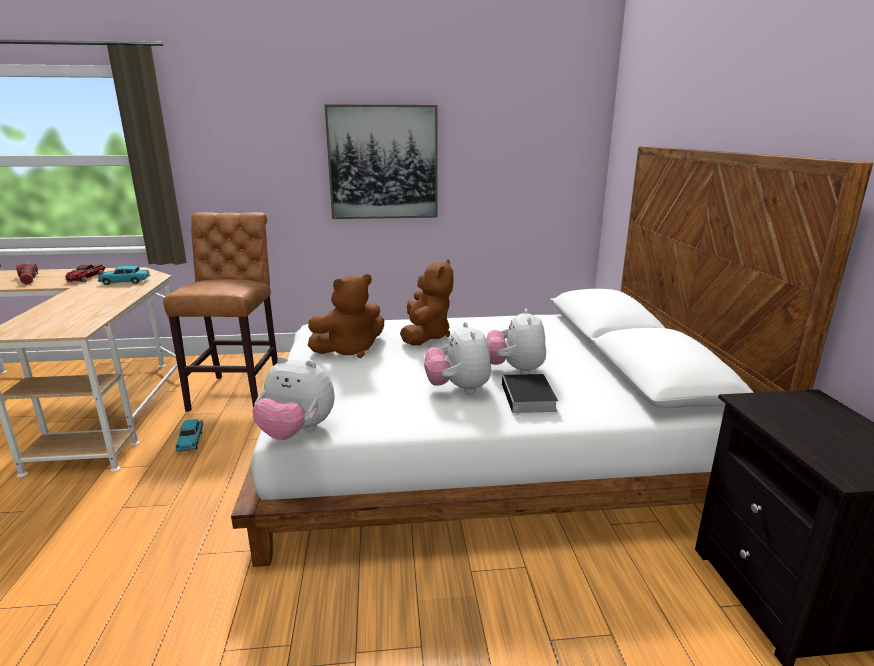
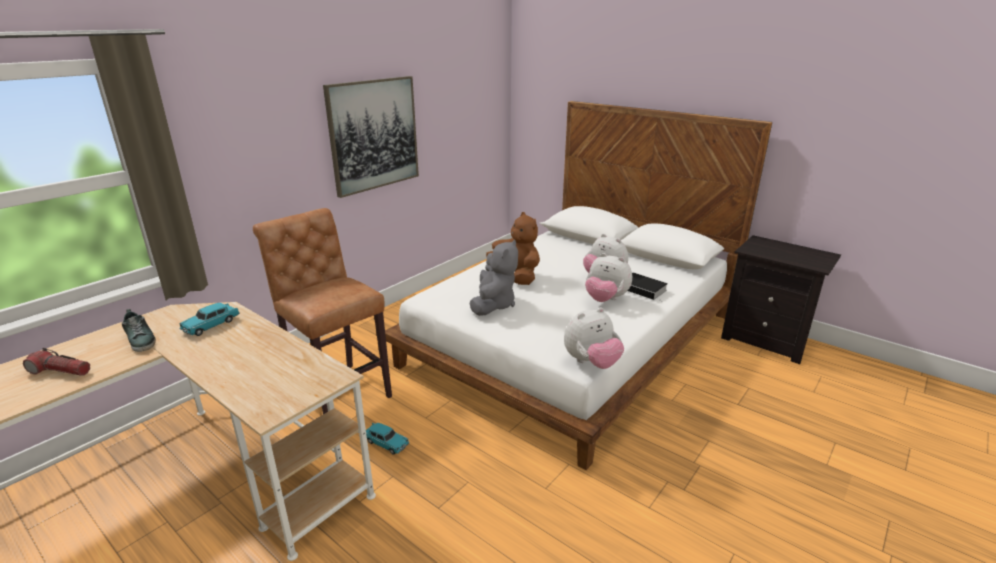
camera: 45 degrees left, 5 degrees up
(86, 278) = (141, 339): toy car -> shoe
(350, 350) = (493, 304): brown plush toy -> grey plush toy

